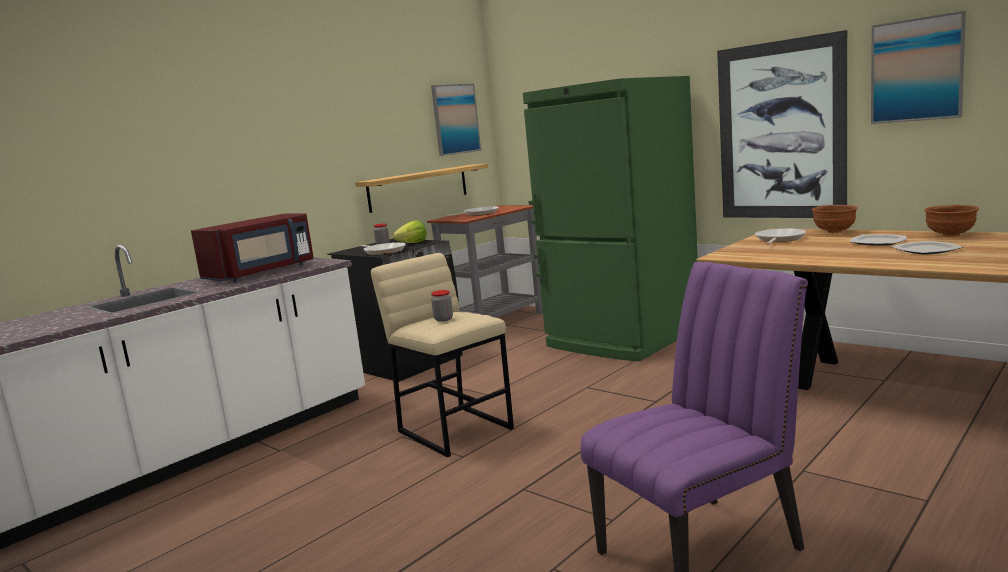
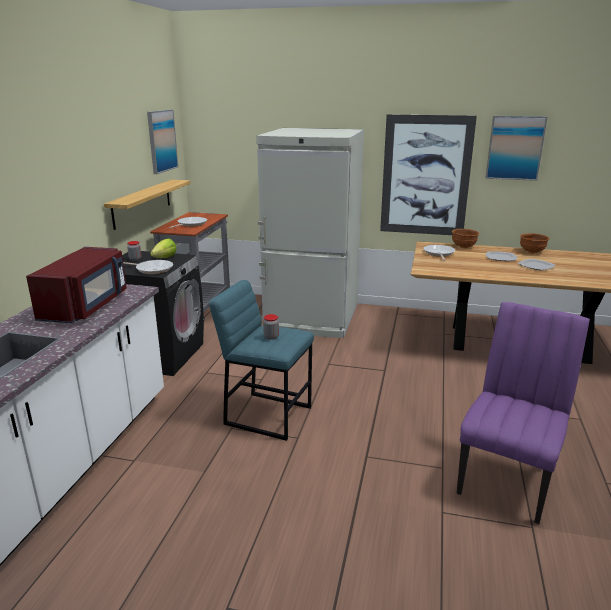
camera: 30 degrees left, 10 degrees up
(453, 429) = (266, 415): beige stool -> blue stool
(622, 337) = (312, 316): green fridge -> white fridge

